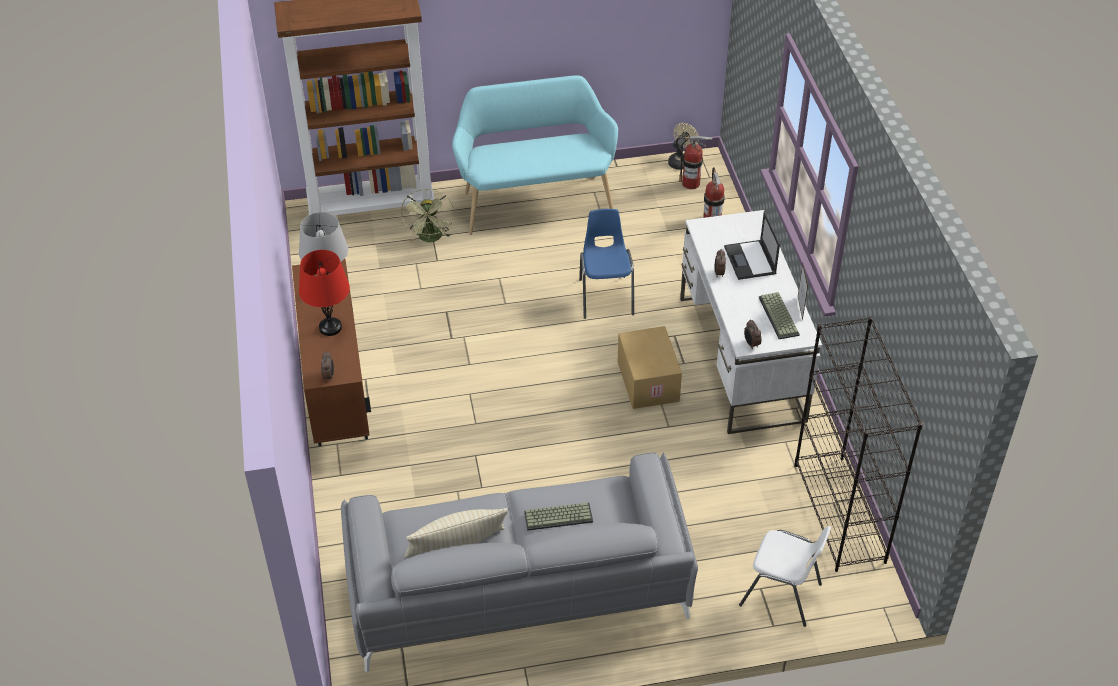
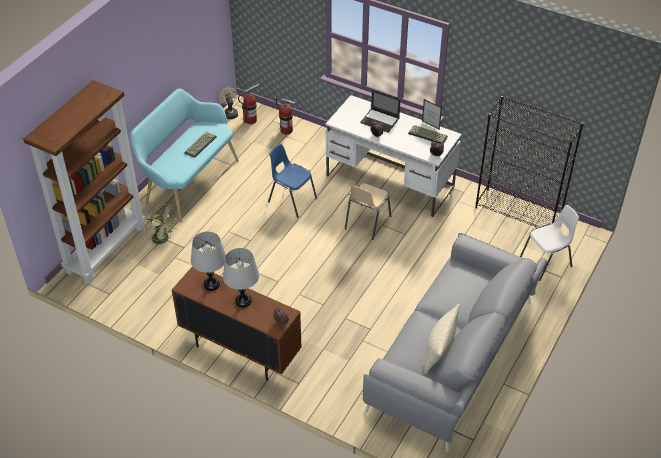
camera: 50 degrees left, 0 degrees up
(330, 328) = (243, 301): red table lamp -> grey table lamp
(559, 516) = (457, 297): keyboard -> keyboard (200, 144)
(646, 381) = (367, 222): cardboard box -> beige chair

